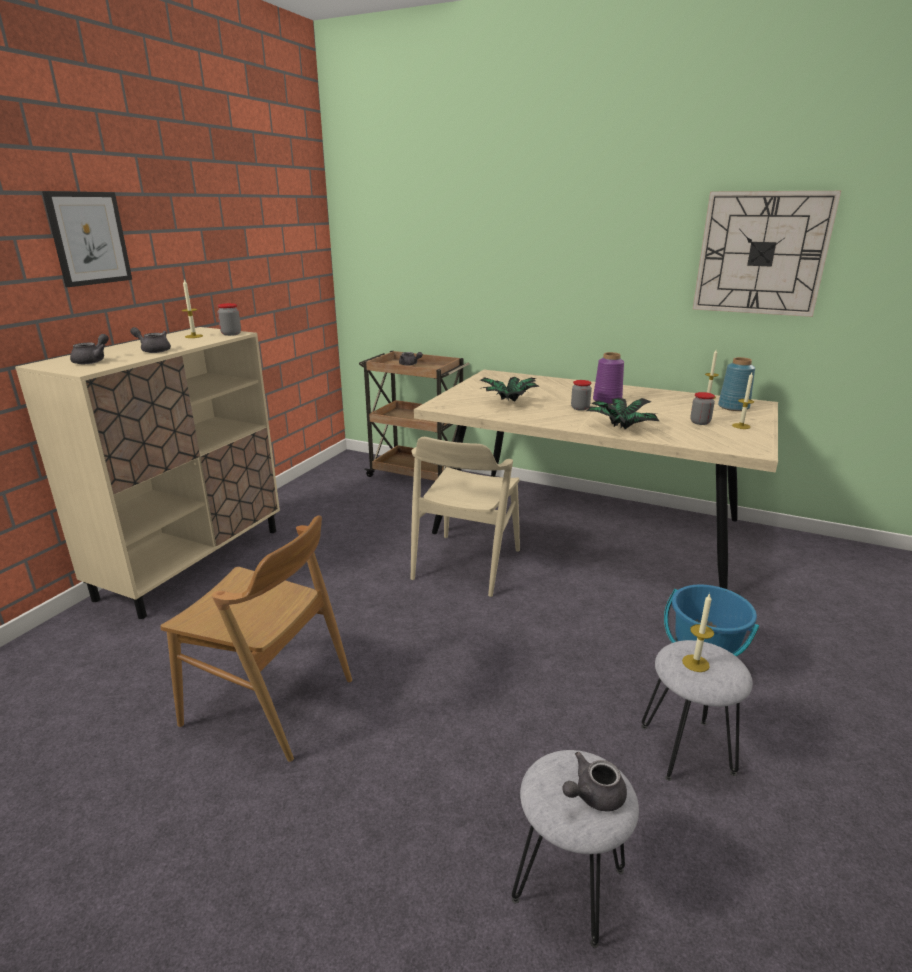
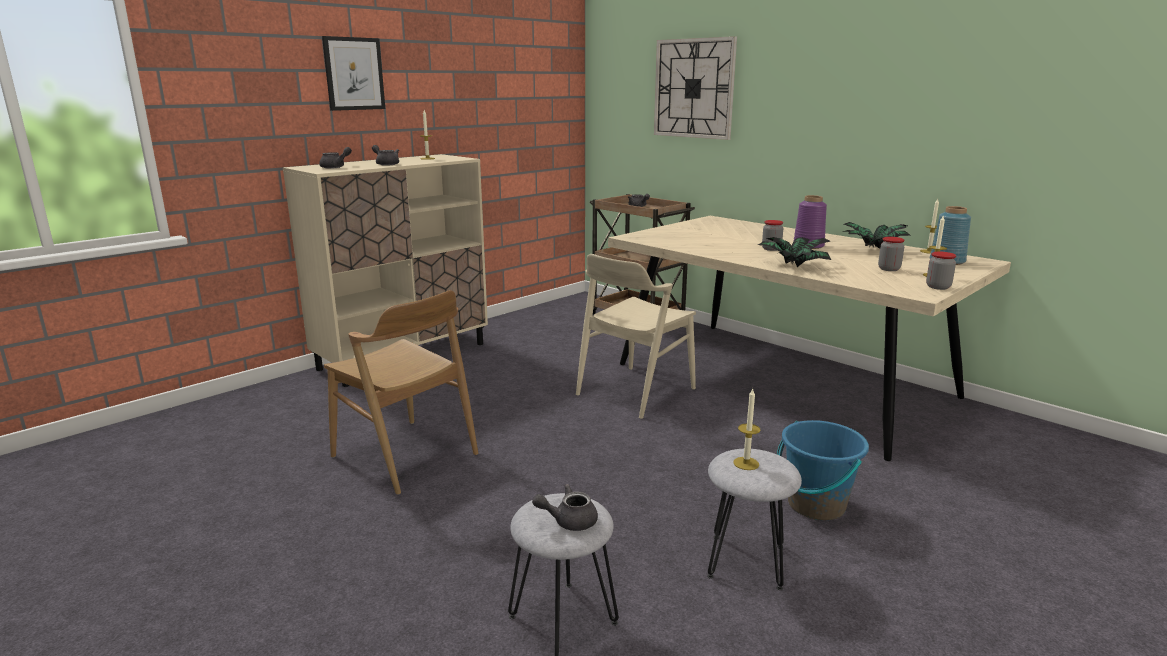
camera: 20 degrees right, 5 degrees down
(231, 334) = (458, 158): jar -> jar (938, 287)
(507, 402) = (702, 239): potted plant -> potted plant (872, 250)
(761, 253) = (990, 95): wall clock -> wall clock (694, 88)

